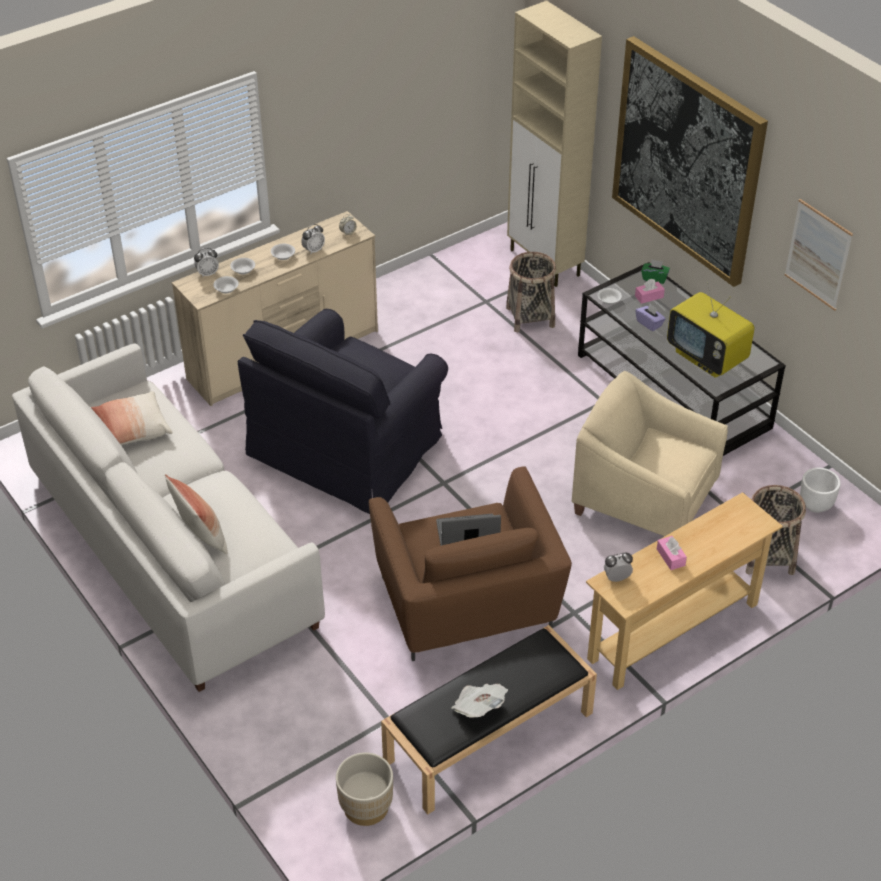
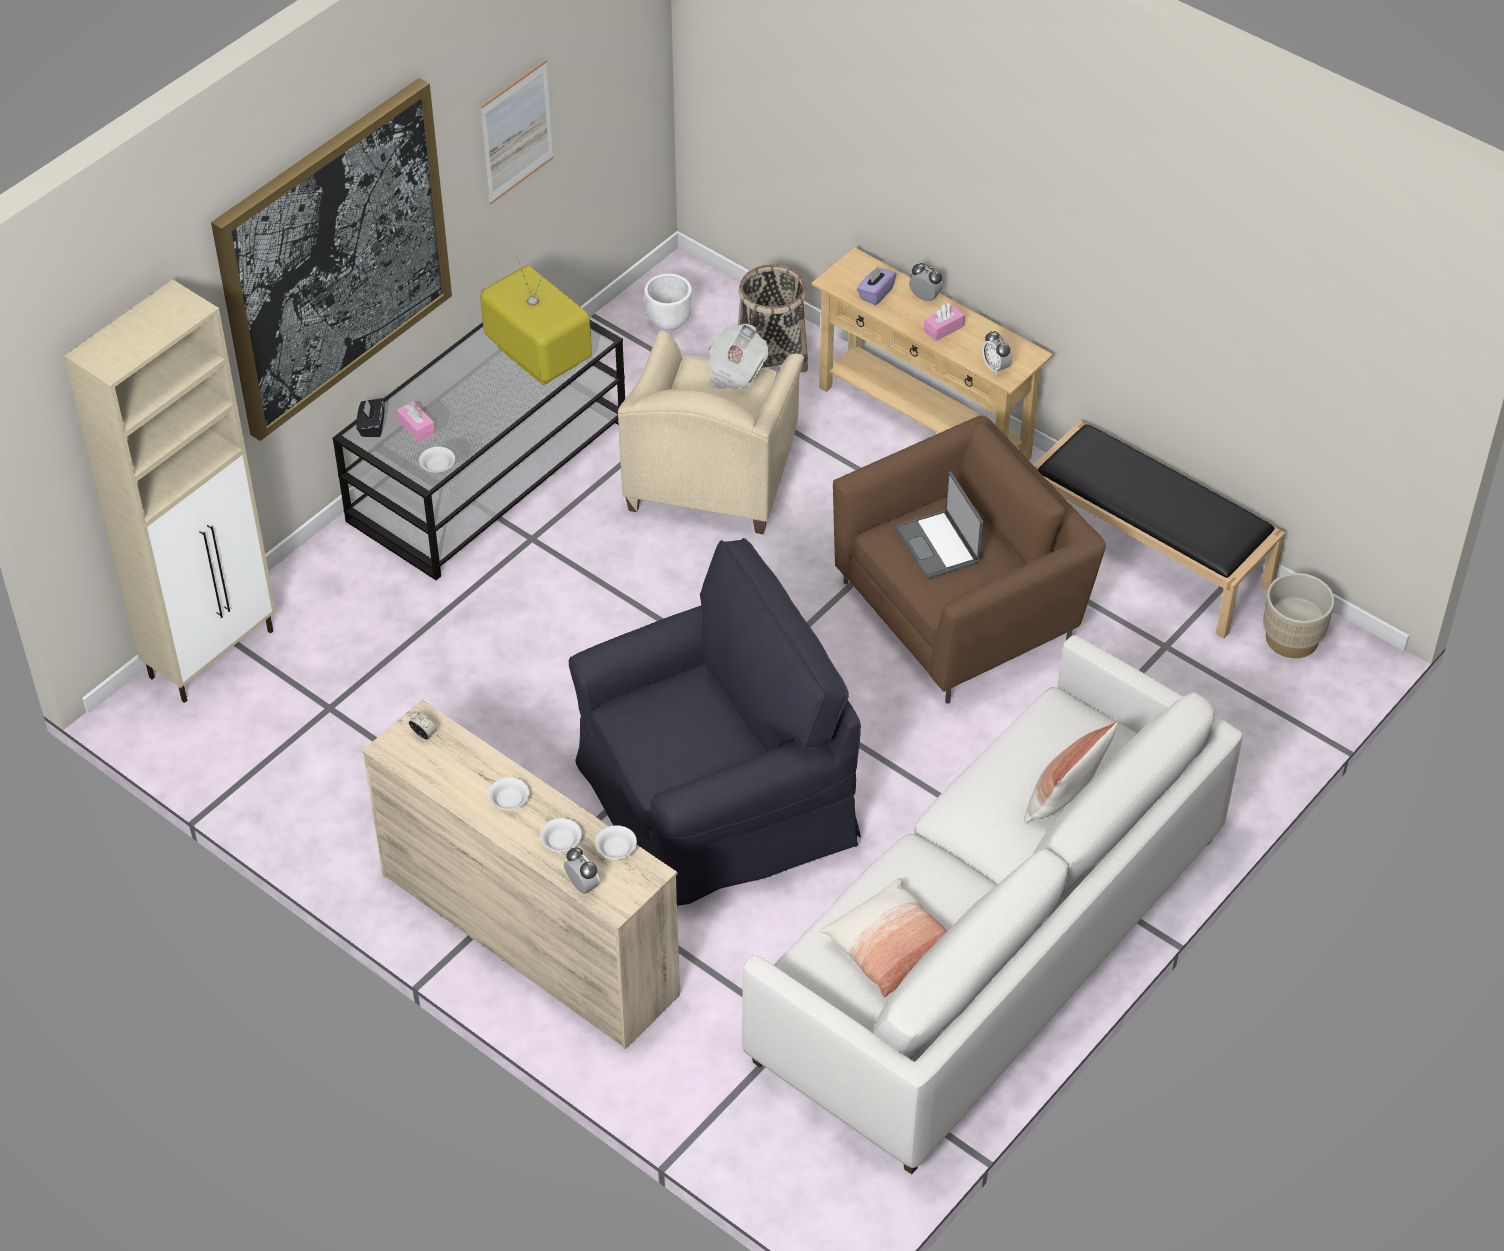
camera: 105 degrees left, 5 degrees up
(313, 250) = (483, 765): alarm clock -> alarm clock (925, 297)
(349, 446) = (712, 798): black armchair -> black armchair turned 45 degrees counterclockwise
(479, 707) = (1183, 499): newspaper -> newspaper (734, 371)
(530, 317) = (357, 648): basket -> none
(649, 323) = (478, 419): purple tissue box -> purple tissue box (875, 294)
(654, 278) = (372, 426): green tissue box -> black tissue box
(707, 358) = (536, 356): television -> television turned 75 degrees counterclockwise

